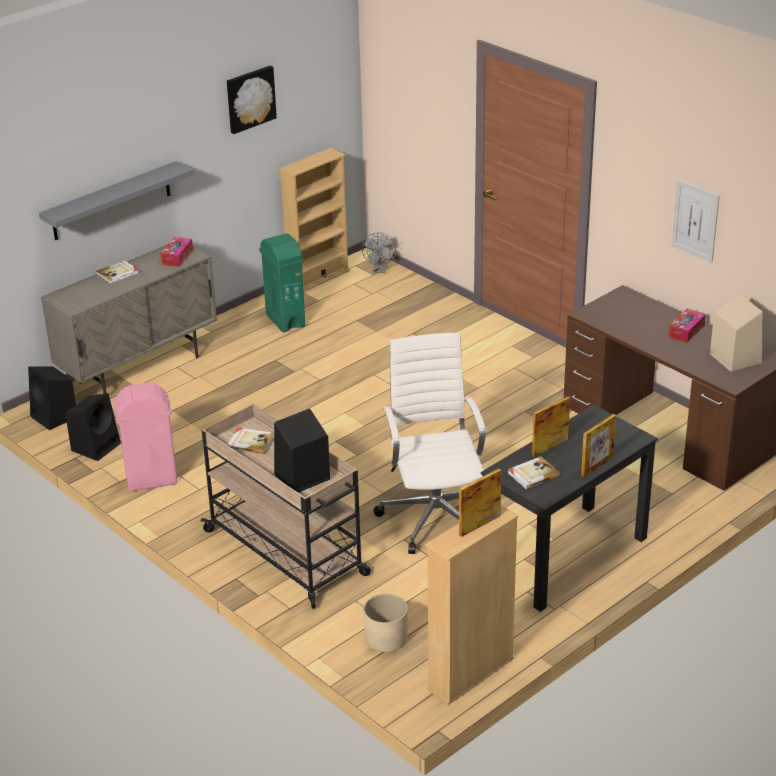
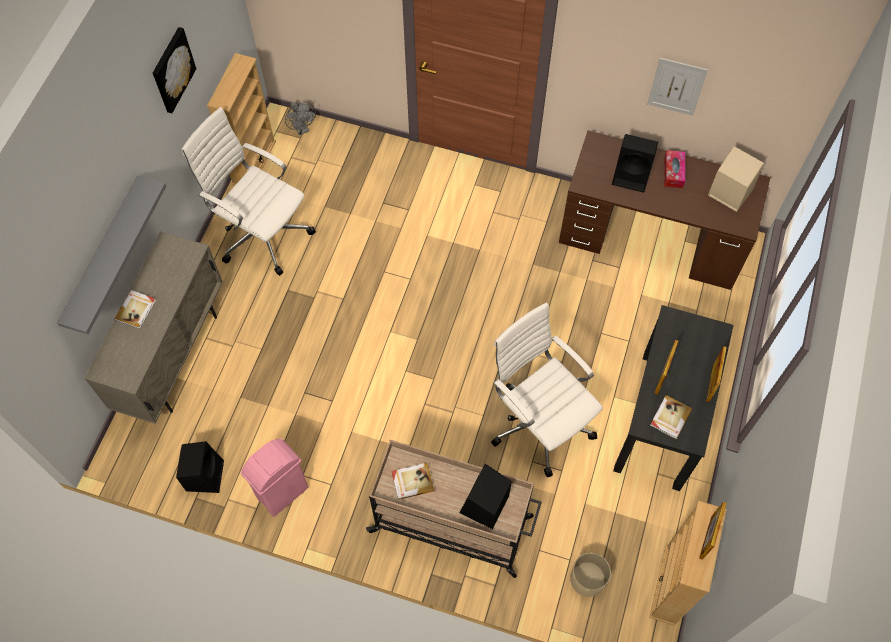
camera: 30 degrees left, 30 degrees up
(55, 417) = (140, 454): black speaker -> black speaker (632, 175)
(177, 257) = (176, 260): tissue box -> none
(285, 320) = (262, 233): green trash can -> white office chair

